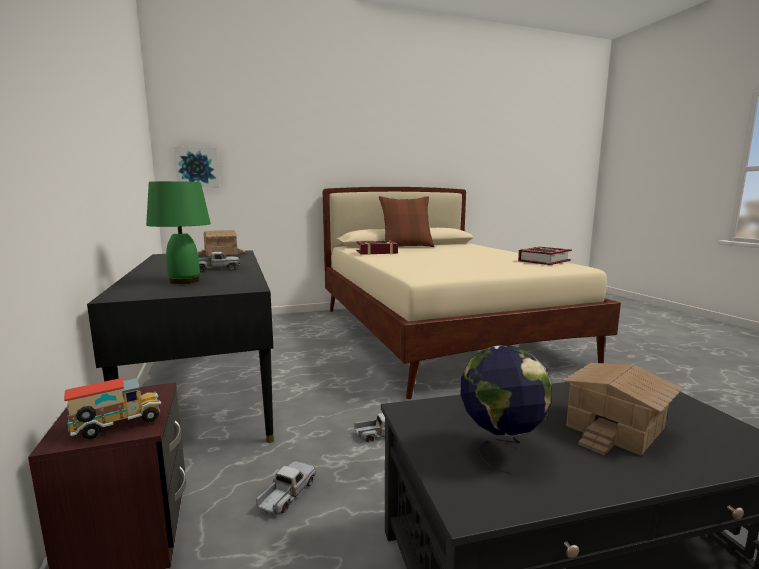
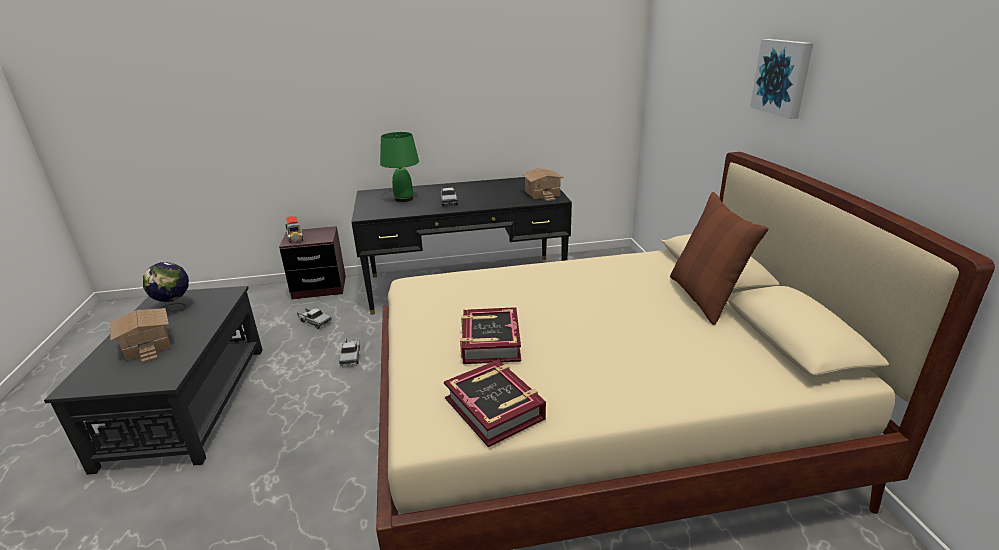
camera: 100 degrees right, 15 degrees up
(197, 167) = (661, 91): picture -> picture (783, 77)
(376, 252) = (617, 269): book -> book (490, 342)

